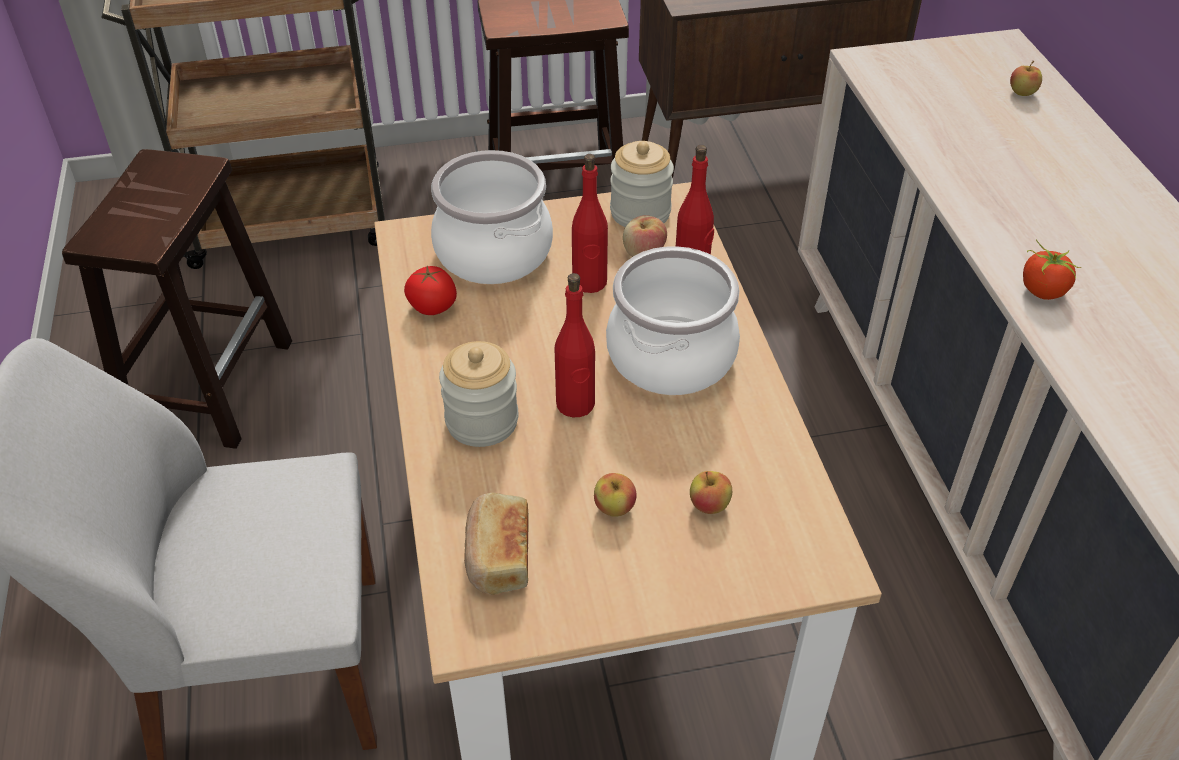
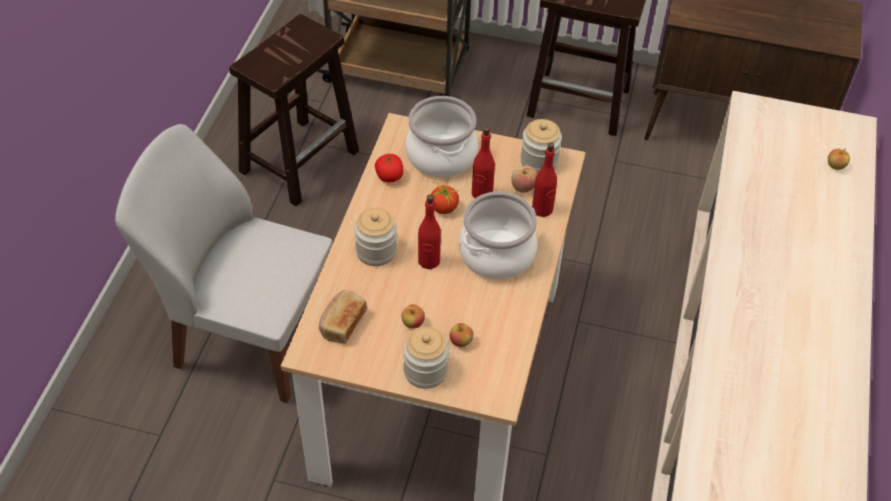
camera: 25 degrees right, 5 degrees up
(686, 575) = (425, 370): none -> jar
(1042, 291) = (731, 299): tomato -> tomato (443, 208)

